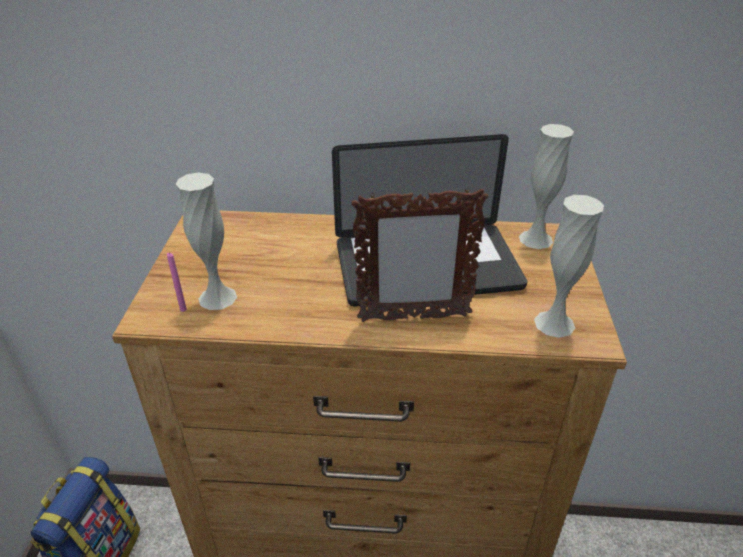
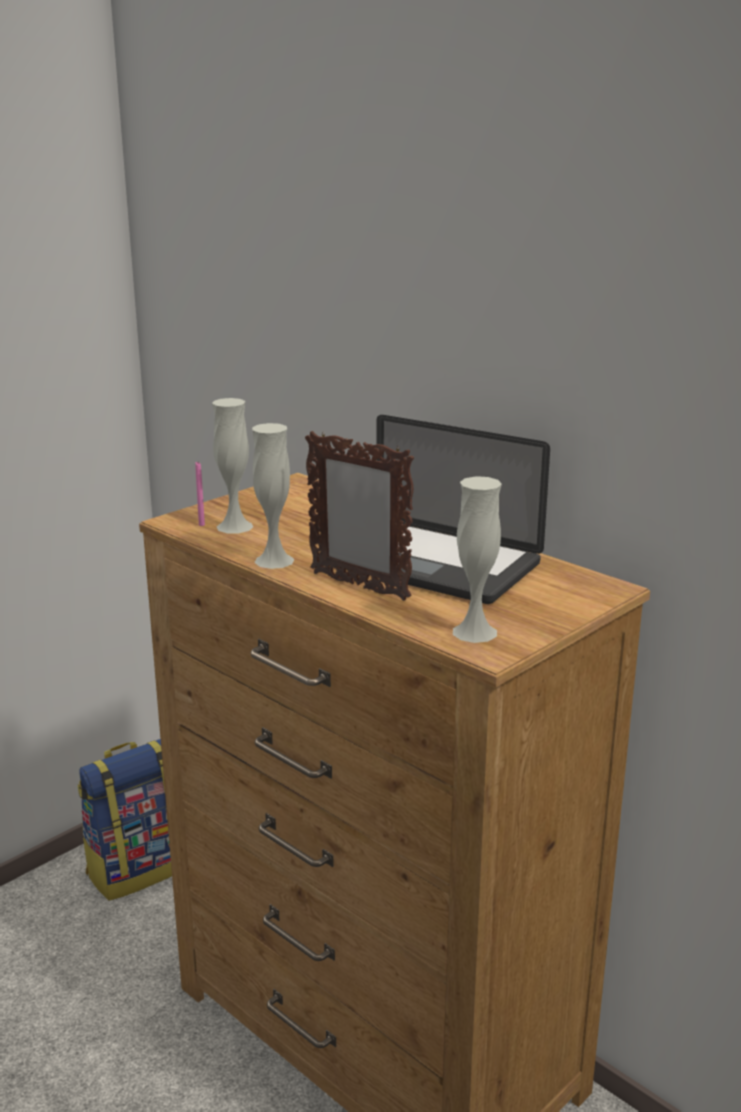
camera: 40 degrees right, 15 degrees down
(535, 239) = (574, 582): white vase -> white vase (274, 560)

